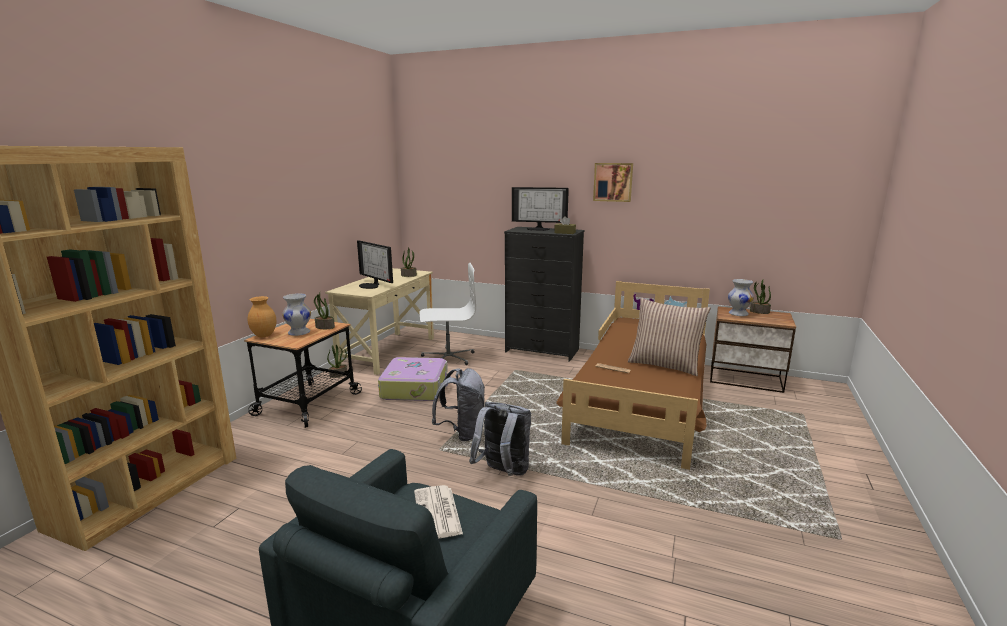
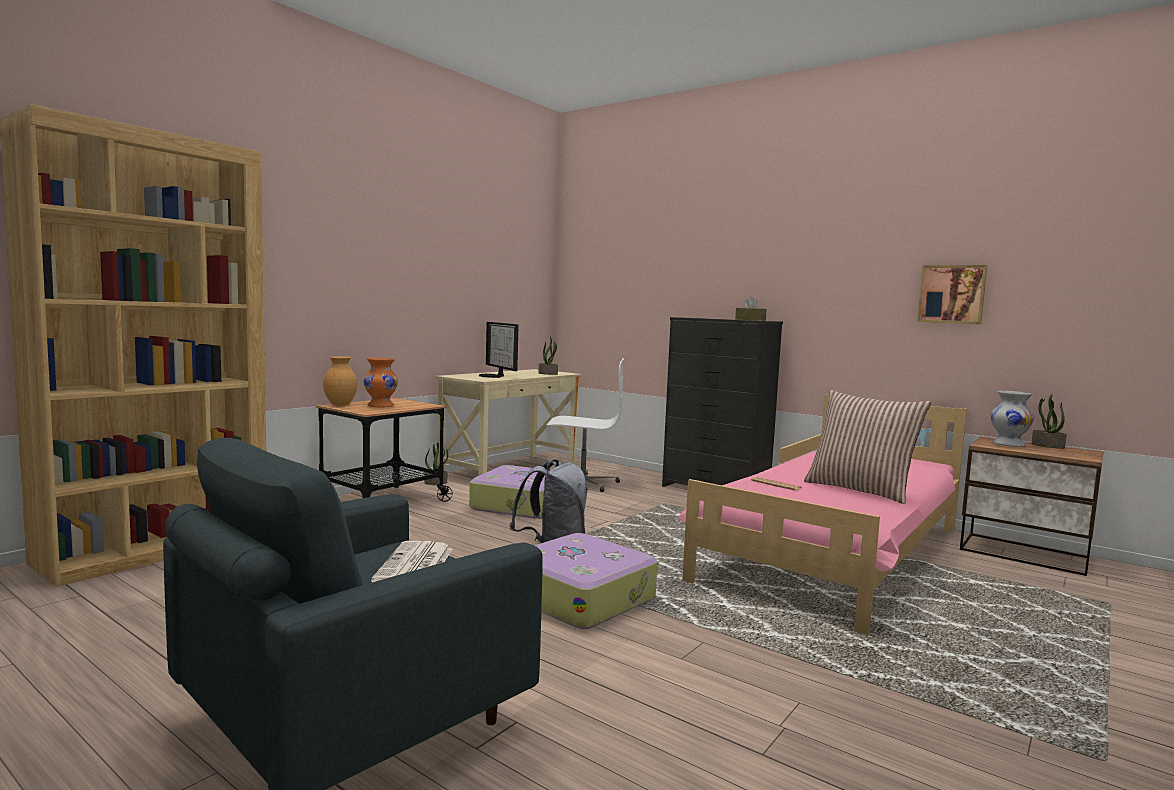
camera: 15 degrees right, 10 degrees down
(298, 333) = (380, 406): white vase -> orange vase
(324, 327) = (414, 405): potted plant -> none
(503, 473) = (580, 597): grey backpack -> suitcase
(538, 229) = (719, 318): monitor -> none
(613, 182) = (824, 255): picture -> picture (952, 294)
(643, 400) = (837, 554): brown bed -> pink bed

